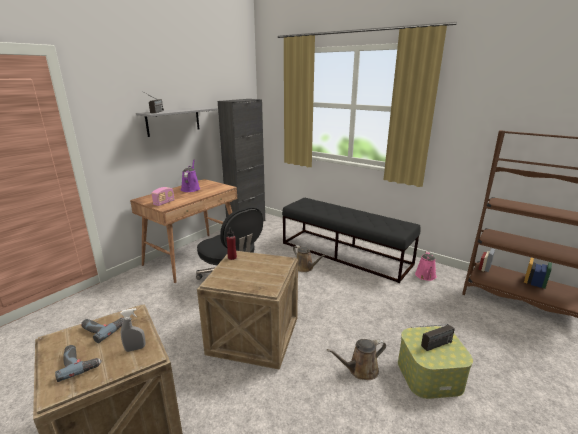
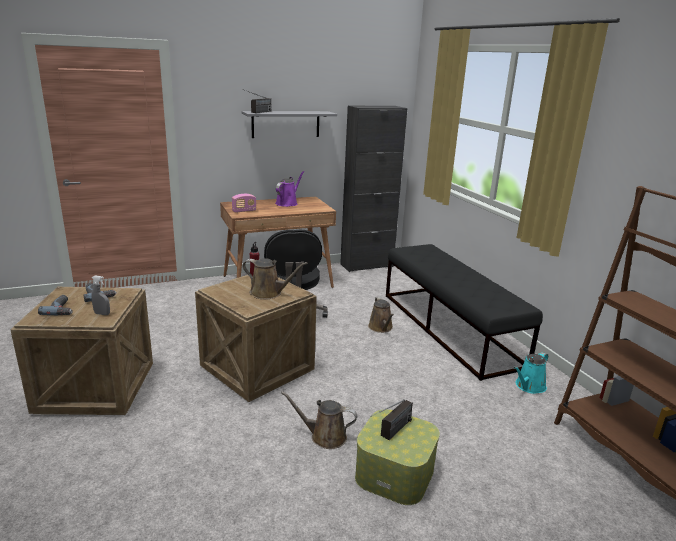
camera: 30 degrees right, 0 degrees up
(263, 268) = (268, 293): none -> brown watering can
(425, 276) = (529, 386): pink watering can -> turquoise watering can
(430, 347) = (391, 433): radio -> radio turned 60 degrees counterclockwise

